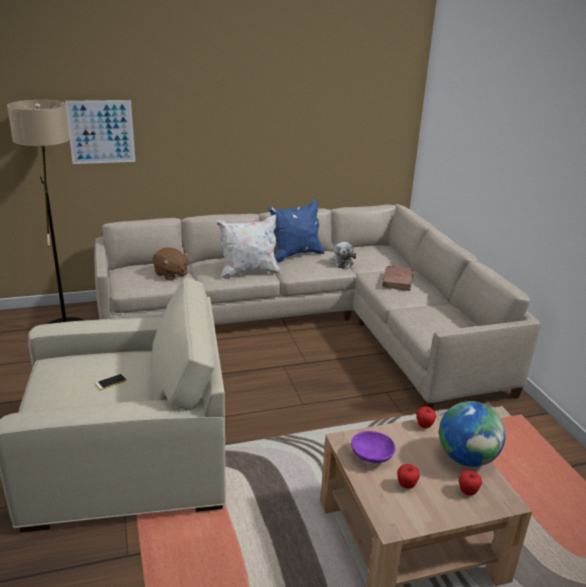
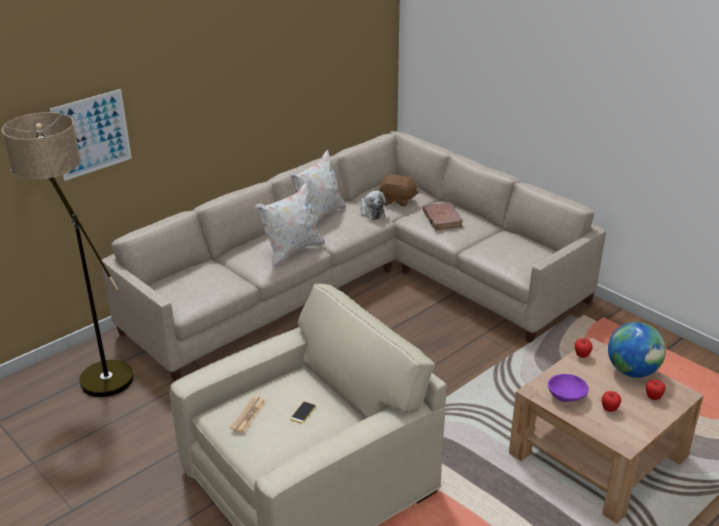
camera: 25 degrees left, 5 degrees up
(69, 369) = (248, 415): none -> newspaper
(171, 274) = (215, 279): brown plush toy -> brown plush toy (397, 200)
(295, 255) = (319, 216): blue pillow -> white pillow

